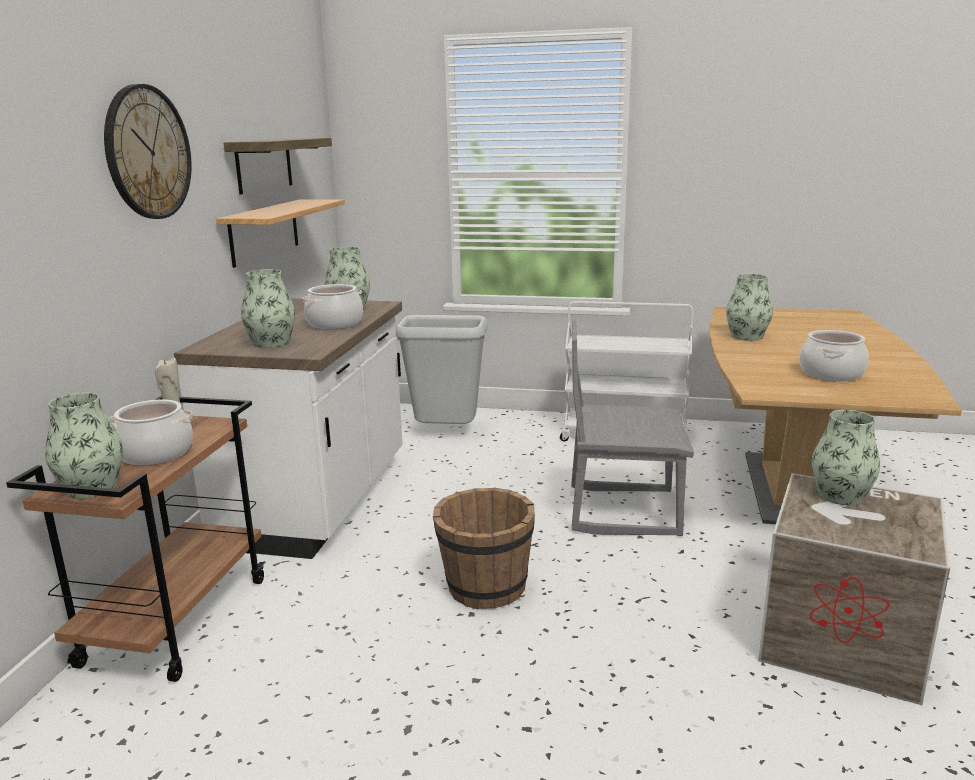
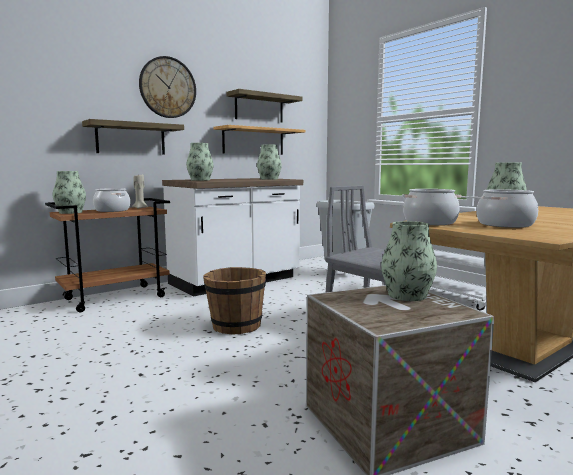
camera: 40 degrees right, 10 degrees down
(111, 281) = (131, 139): none -> shelf
(335, 324) = (245, 179): cooking pot -> cooking pot (430, 222)

